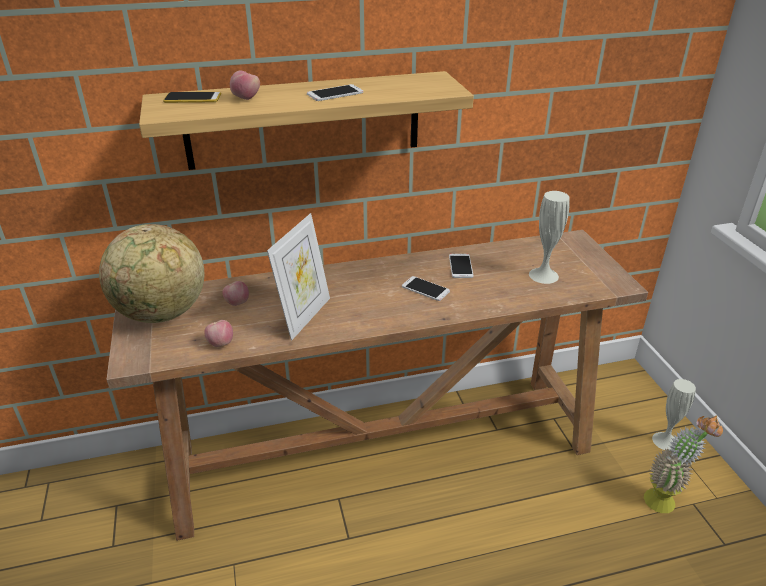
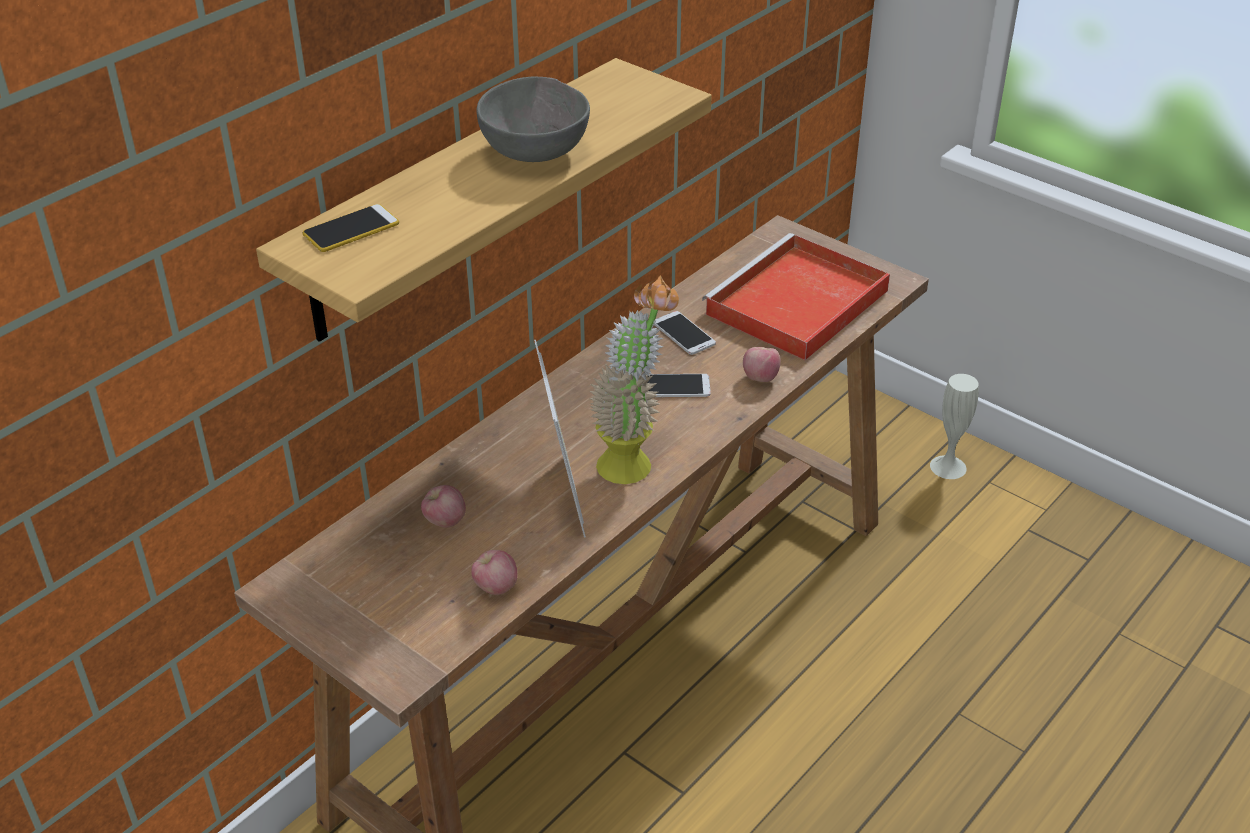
camera: 35 degrees left, 5 degrees up
(162, 314) = (353, 588): globe -> none
(246, 99) = (431, 203): apple -> apple (760, 378)
(335, 93) = (537, 151): phone -> grey bowl
(543, 275) = (795, 304): white vase -> red tray
(666, 499) = (998, 539): potted plant -> potted plant (633, 458)

